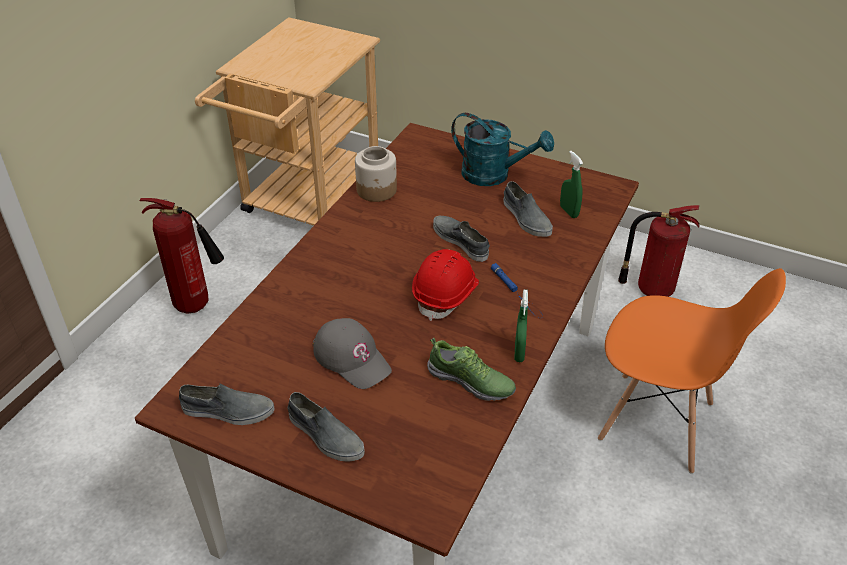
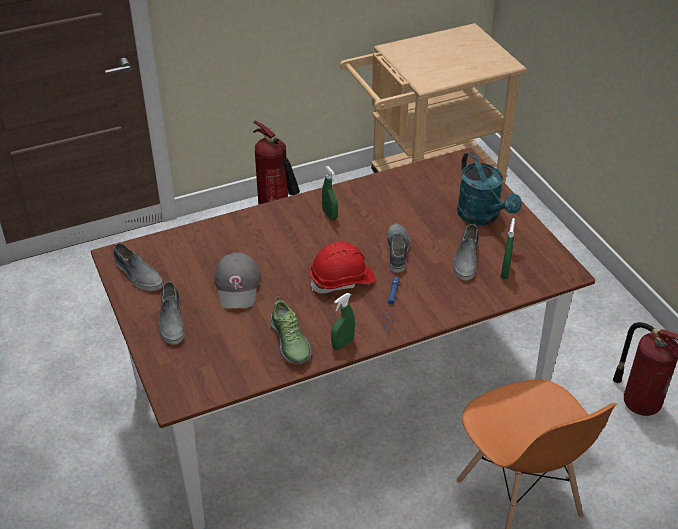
camera: 40 degrees right, 0 degrees up
(359, 241) = (329, 215): none -> green spray bottle
(377, 190) = (384, 185): jar -> none

